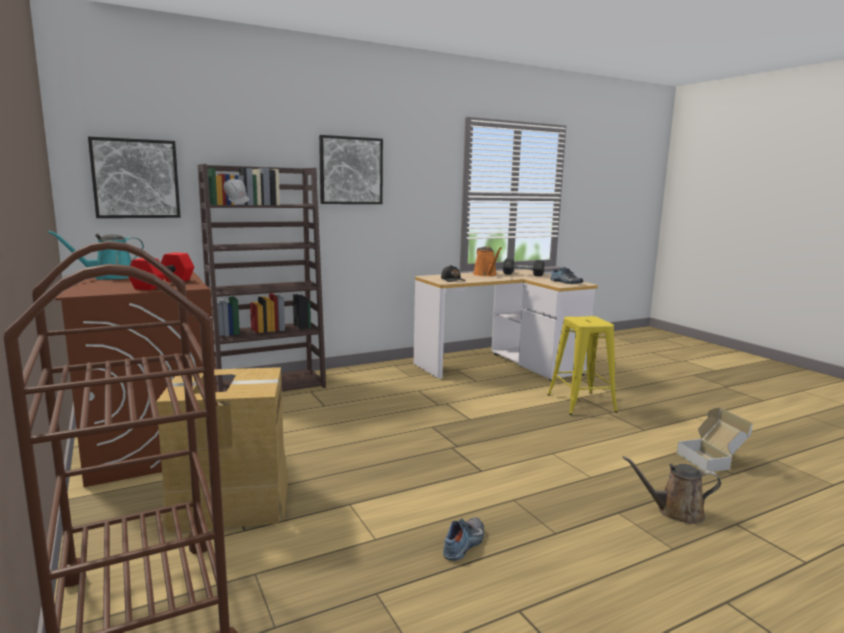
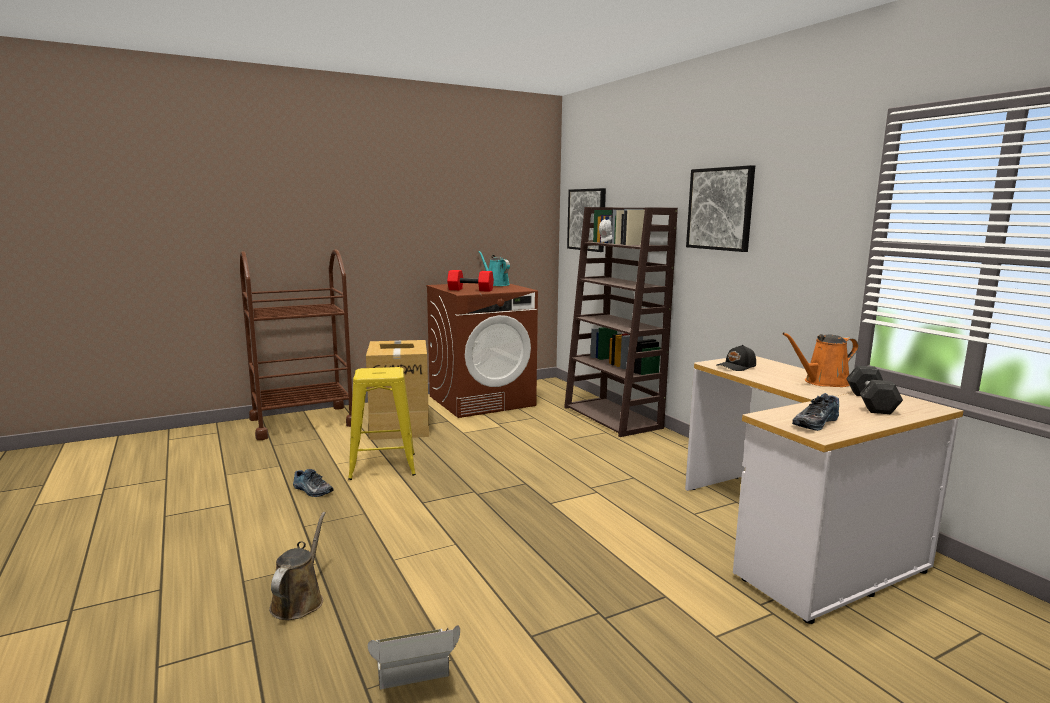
camera: 90 degrees right, 0 degrees up
(581, 403) = (635, 592): yellow stool -> yellow stool (383, 466)

